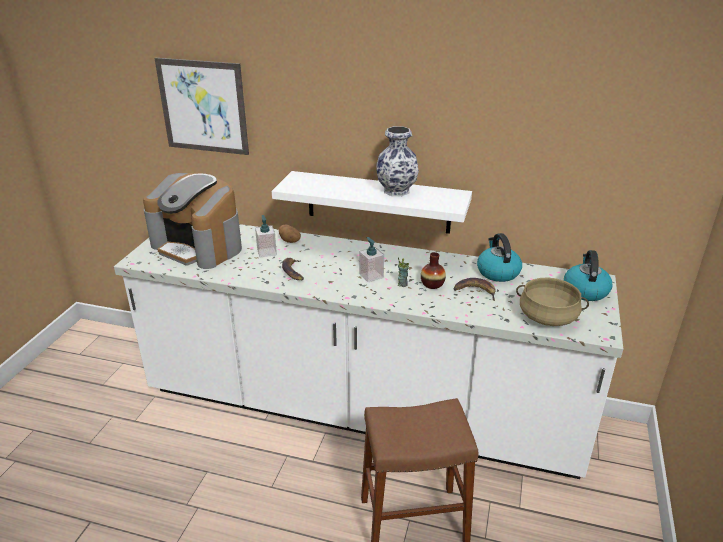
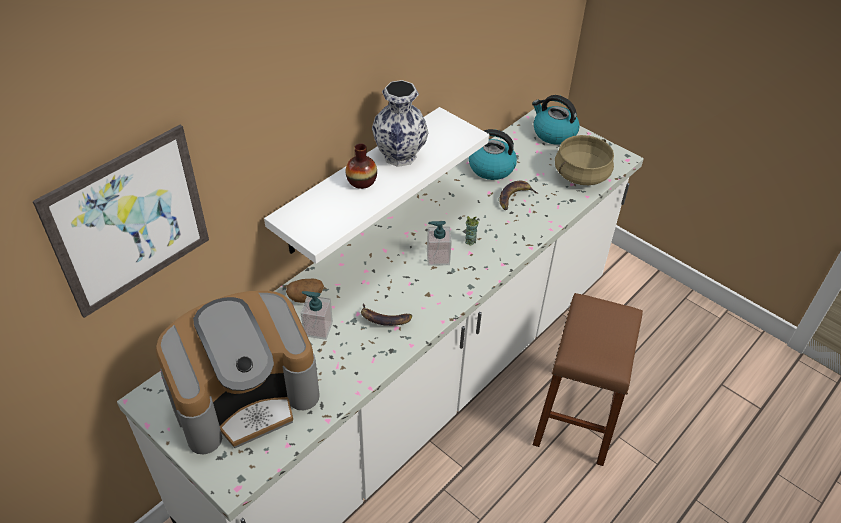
camera: 65 degrees left, 15 degrees up
(432, 284) = (484, 220): vase -> vase (361, 181)

